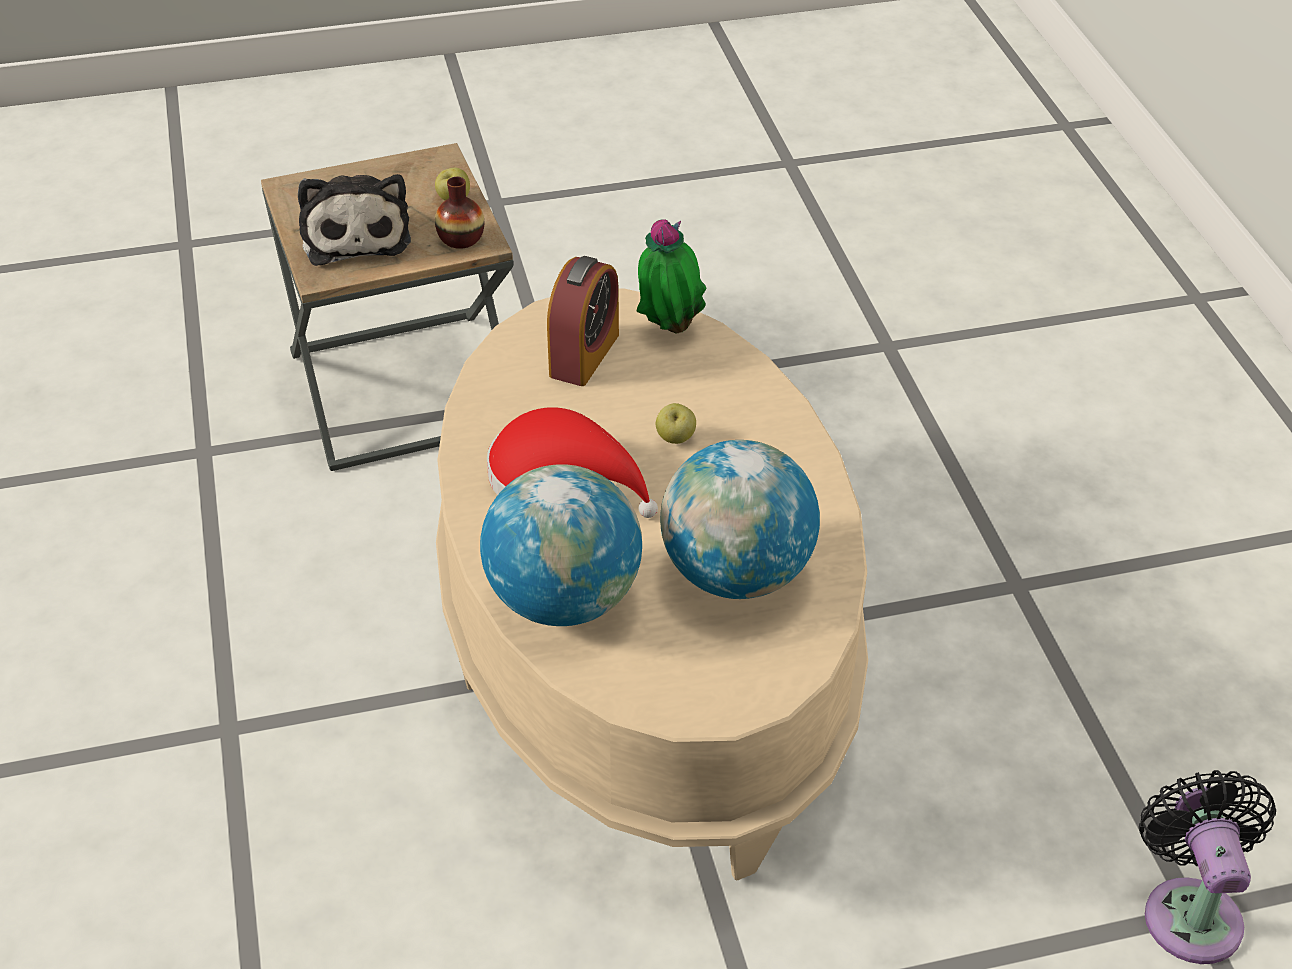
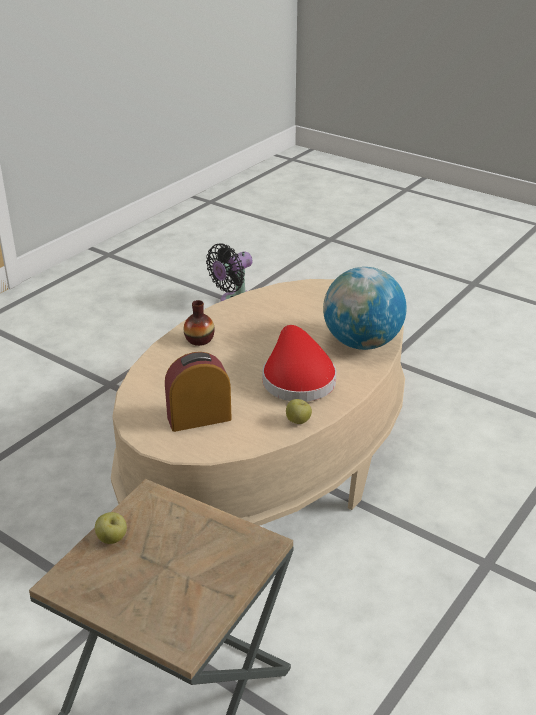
camera: 130 degrees left, 10 degrees down
(355, 234) = (203, 560): plush toy -> none
(461, 238) = (155, 507): vase -> vase (199, 340)
(669, 328) = (142, 403): potted plant -> none
(675, 439) = (228, 362): apple -> apple (298, 421)
(736, 574) = (289, 314): globe -> none

